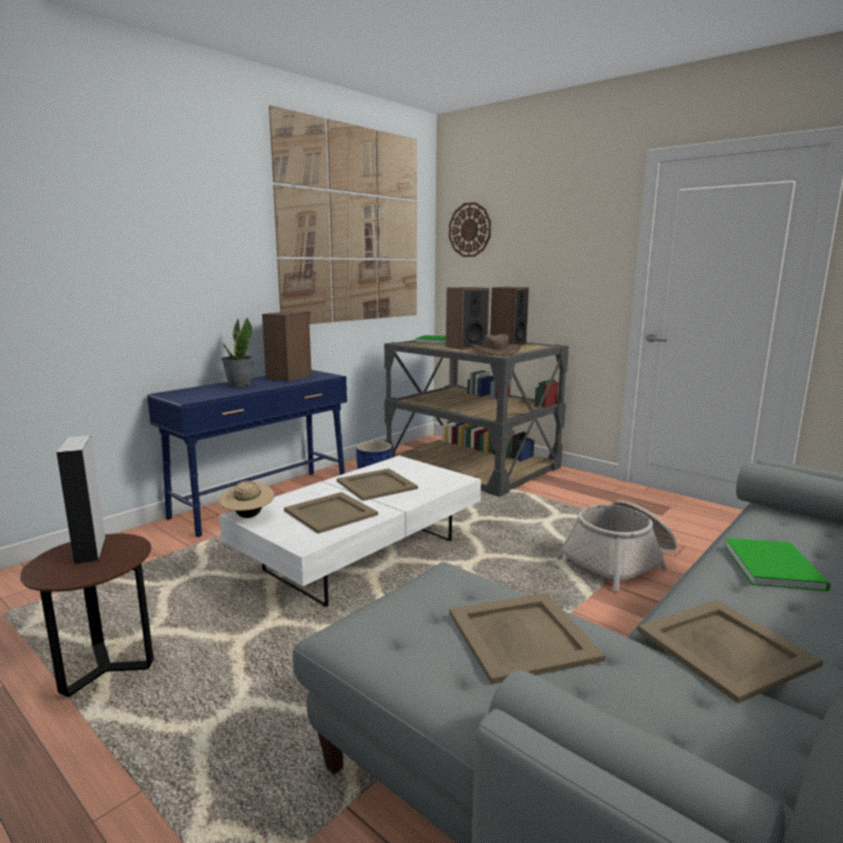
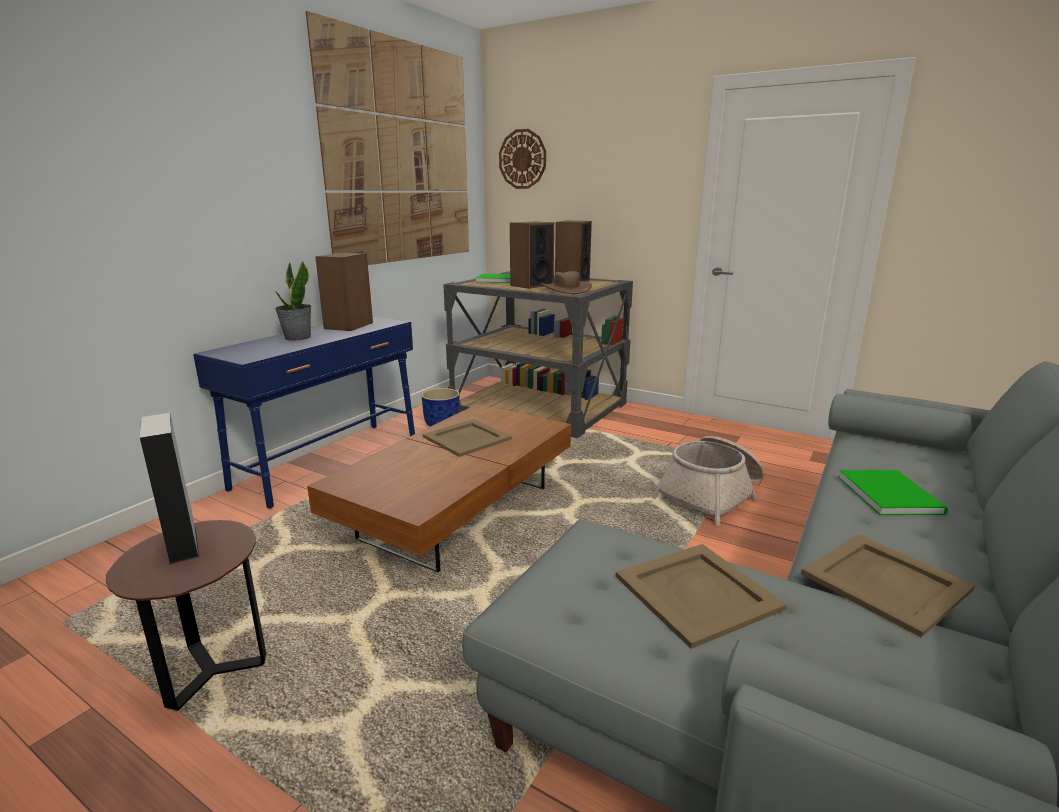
camera: 10 degrees left, 5 degrees up
(248, 516) = (341, 484): beige hat -> none
(331, 512) = (431, 473): beige tray -> none
(362, 556) = (457, 513): white coffee table -> brown coffee table

